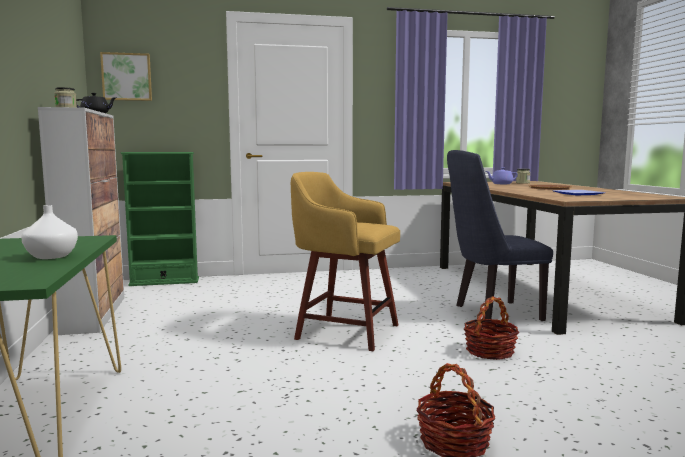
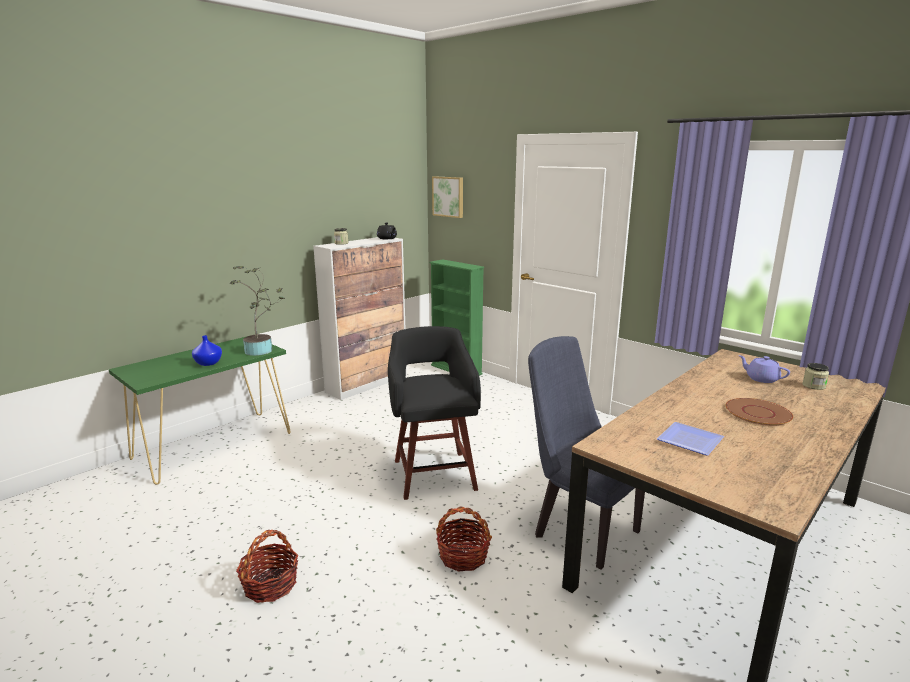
camera: 55 degrees right, 10 degrees up
(52, 256) = (209, 363): white vase -> blue vase
(85, 239) = (262, 350): none -> potted plant
(344, 331) = (434, 473): yellow stool -> black stool

